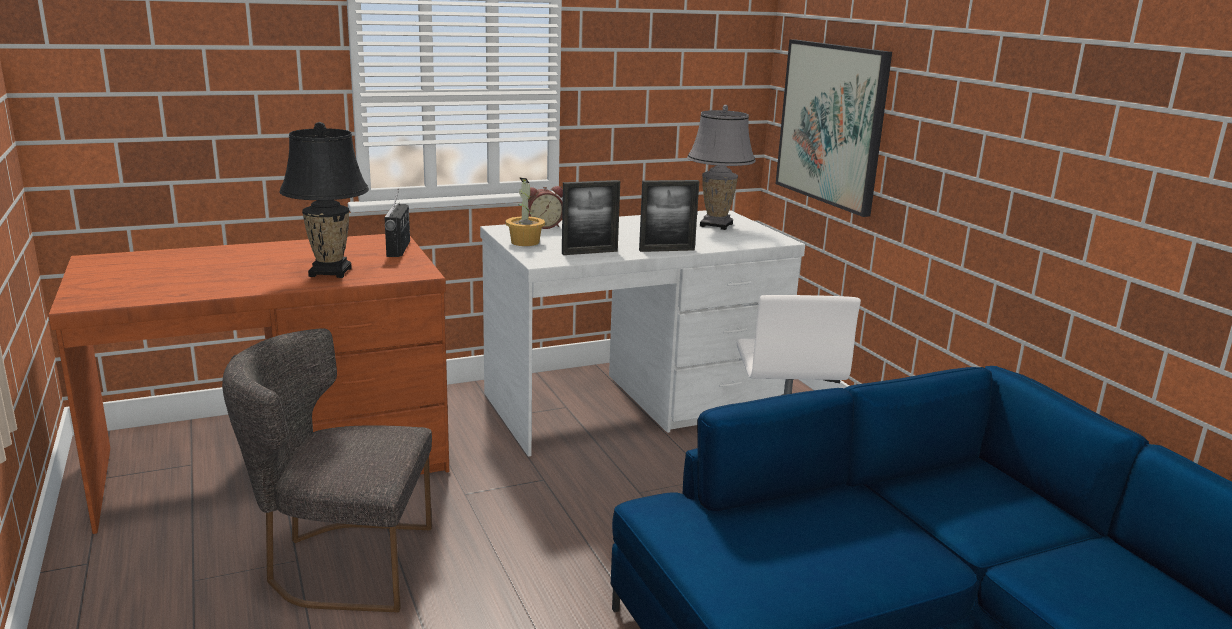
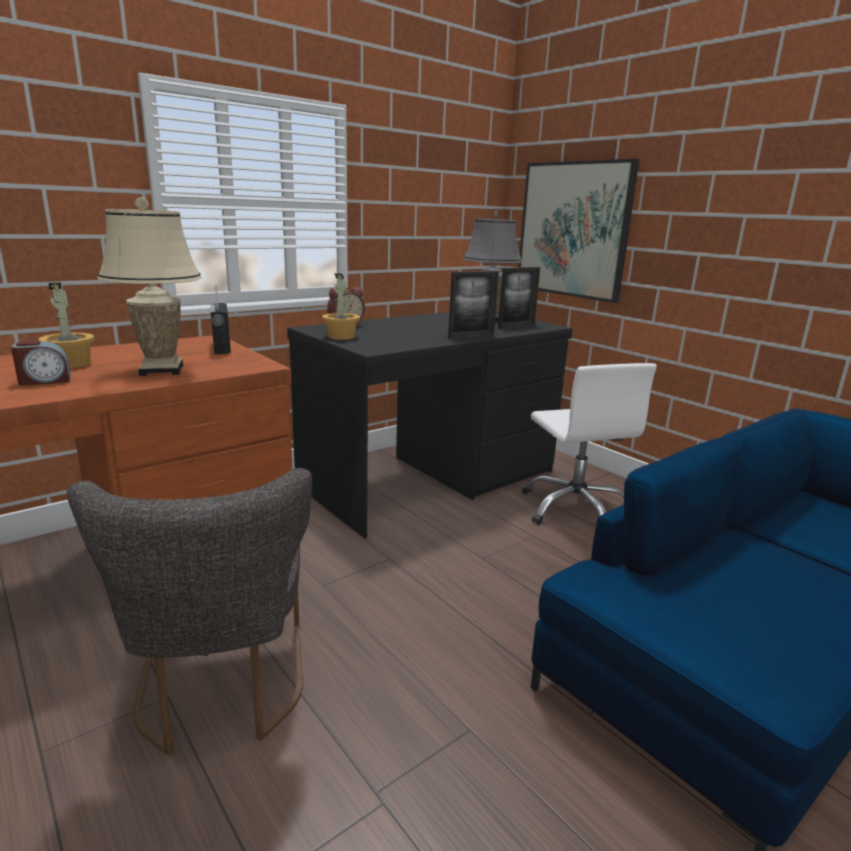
camera: 15 degrees left, 0 degrees up
(232, 276) = (45, 381): none -> alarm clock
(259, 259) = (71, 363): none -> potted plant
(330, 272) = (161, 370): black table lamp -> beige table lamp
(340, 564) = (221, 691): grey chair -> grey chair turned 90 degrees counterclockwise
(589, 252) = (407, 341): picture frame -> picture frame (516, 326)
(634, 404) = (430, 478): white desk -> black desk

